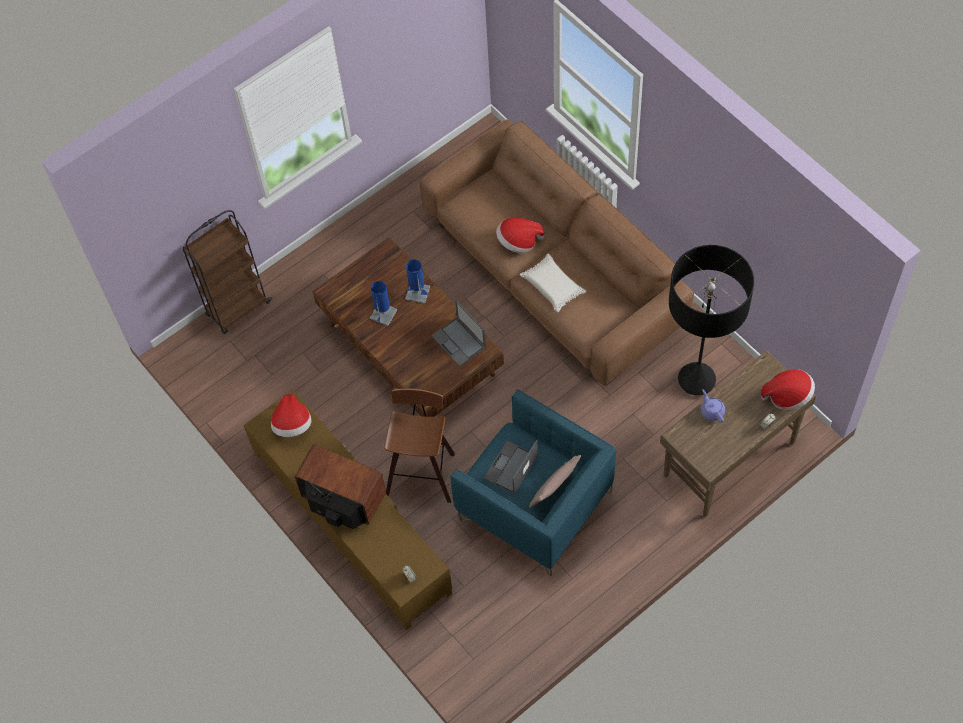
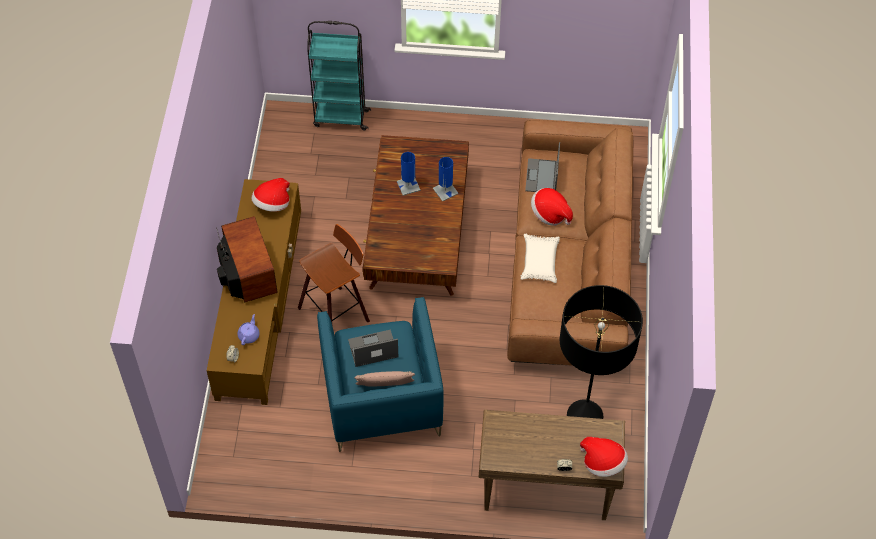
camera: 40 degrees right, 5 degrees down
(238, 309) = (341, 118): brown cart -> turquoise cart
(459, 342) = (436, 244): laptop -> laptop (542, 177)
(712, 411) = (537, 425): purple teapot -> purple teapot (249, 335)

